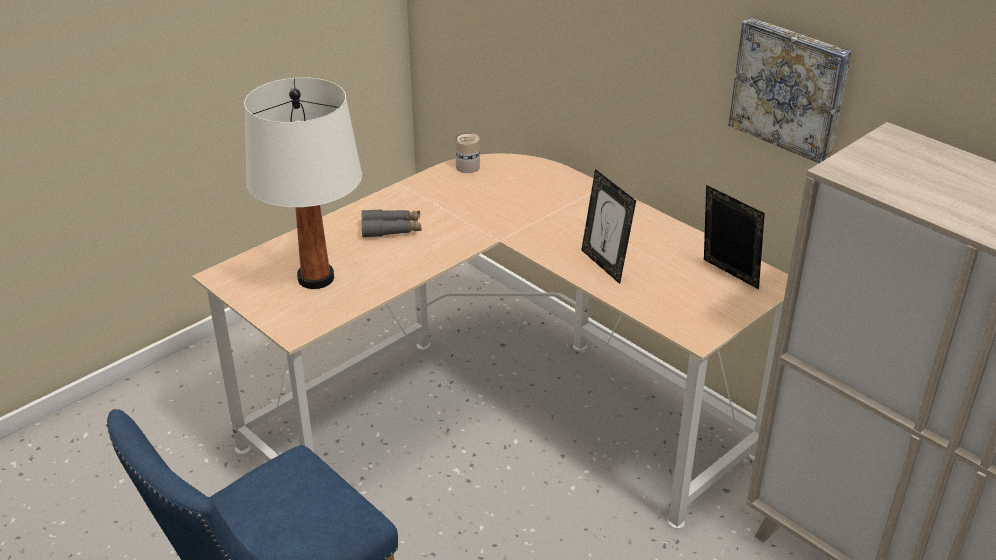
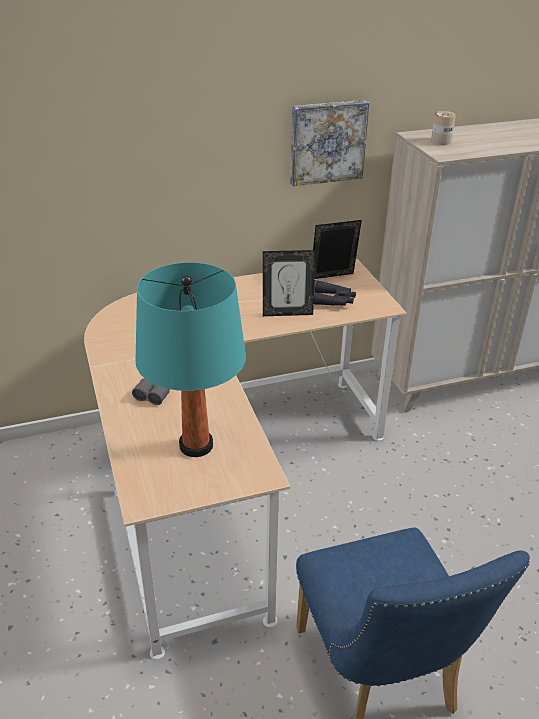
camera: 65 degrees left, 0 degrees up
(315, 278) = (196, 446): white table lamp -> turquoise table lamp
(467, 167) = (105, 328): can -> can (441, 141)
(668, 289) = (332, 301): none -> black binoculars

